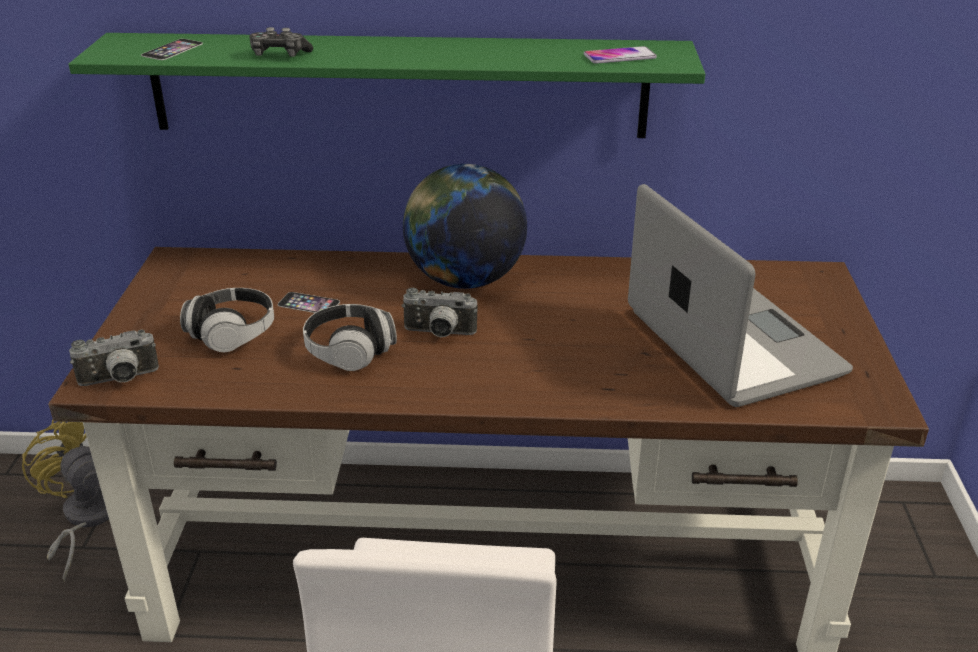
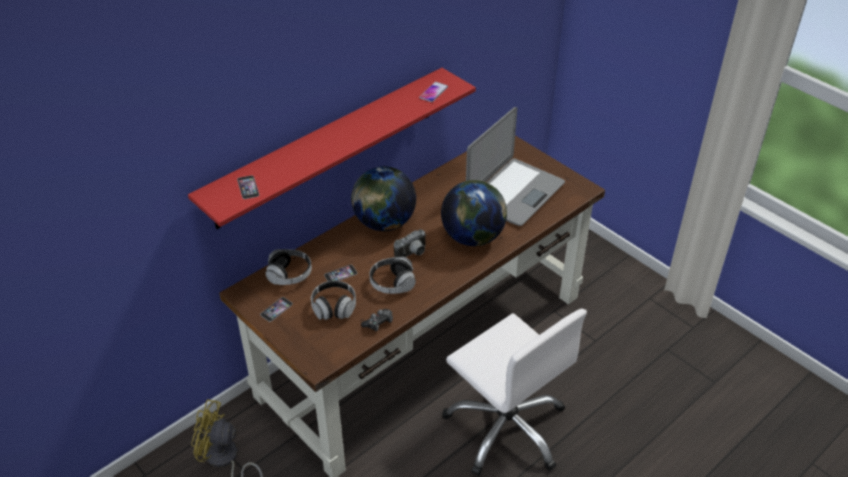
camera: 45 degrees left, 10 degrees up
(120, 380) = (325, 356): camera -> none
(172, 296) = (276, 309): none -> phone
(253, 271) = (290, 275): none -> headphones
(279, 55) = (303, 164): game controller -> game controller (378, 323)
(398, 85) = (327, 147): green shelf -> red shelf
(564, 363) = (473, 237): none -> globe
(731, 344) = (514, 192): laptop -> laptop turned 105 degrees clockwise

